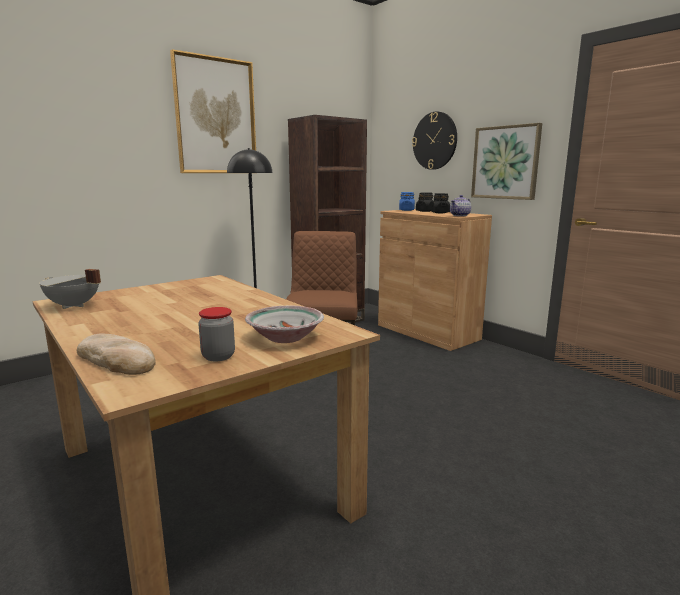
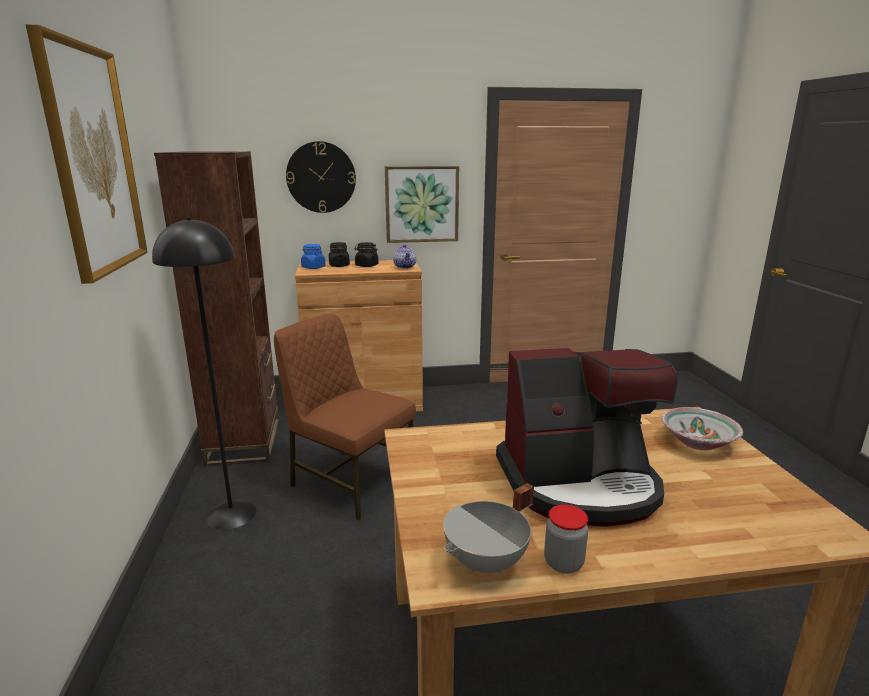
camera: 60 degrees left, 5 degrees up
(117, 360) = (758, 537): bread -> none
(176, 312) = (579, 483): none -> coffee machine
(218, 356) = (750, 481): jar -> jar (563, 563)

